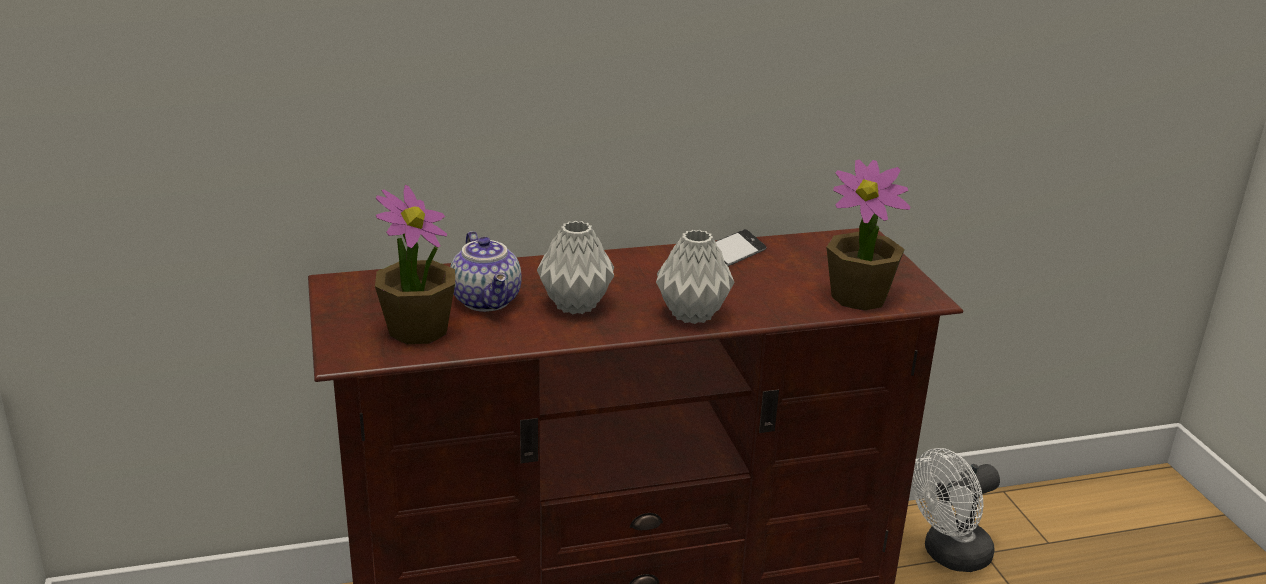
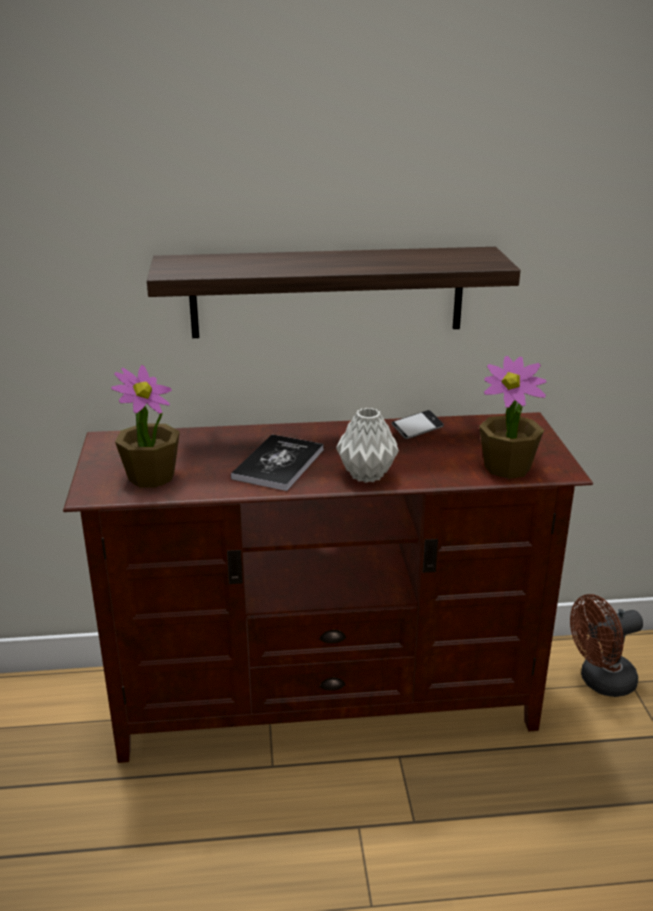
camera: 10 degrees right, 0 degrees up
(488, 301) = (212, 457): teapot -> none
(577, 306) = (278, 464): grey vase -> book
(621, 84) = (327, 292): none -> shelf
(949, 555) = (600, 682): white fan -> brown fan

